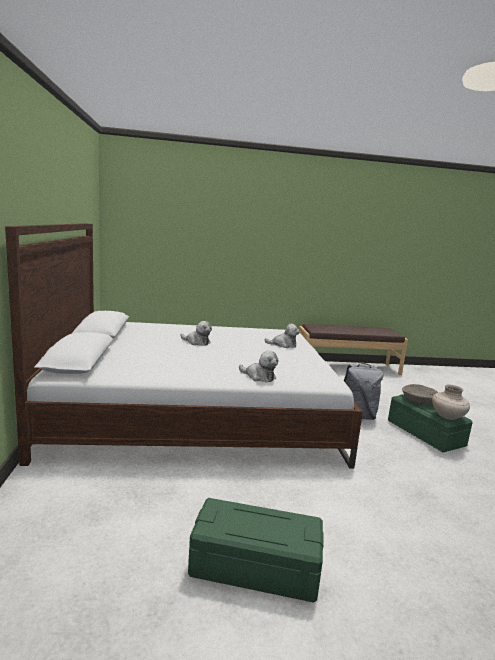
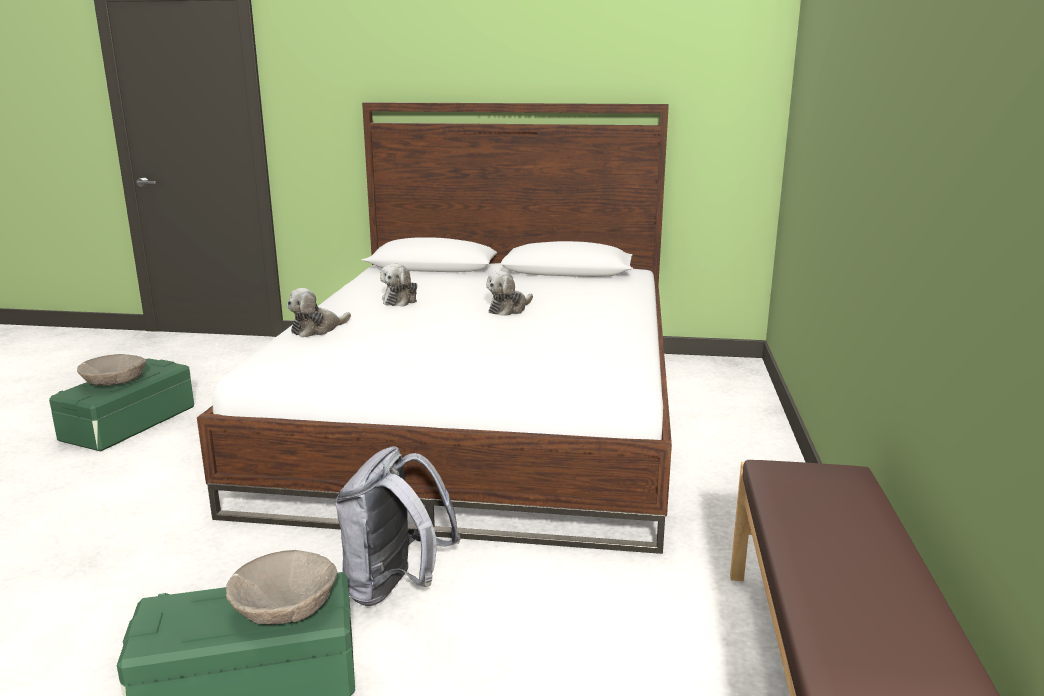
camera: 105 degrees right, 5 degrees up
(268, 525) = (114, 381): none -> beige bowl
(283, 345) = (490, 364): plush toy -> plush toy (401, 300)
(447, 417) = (168, 613): beige vase -> none

